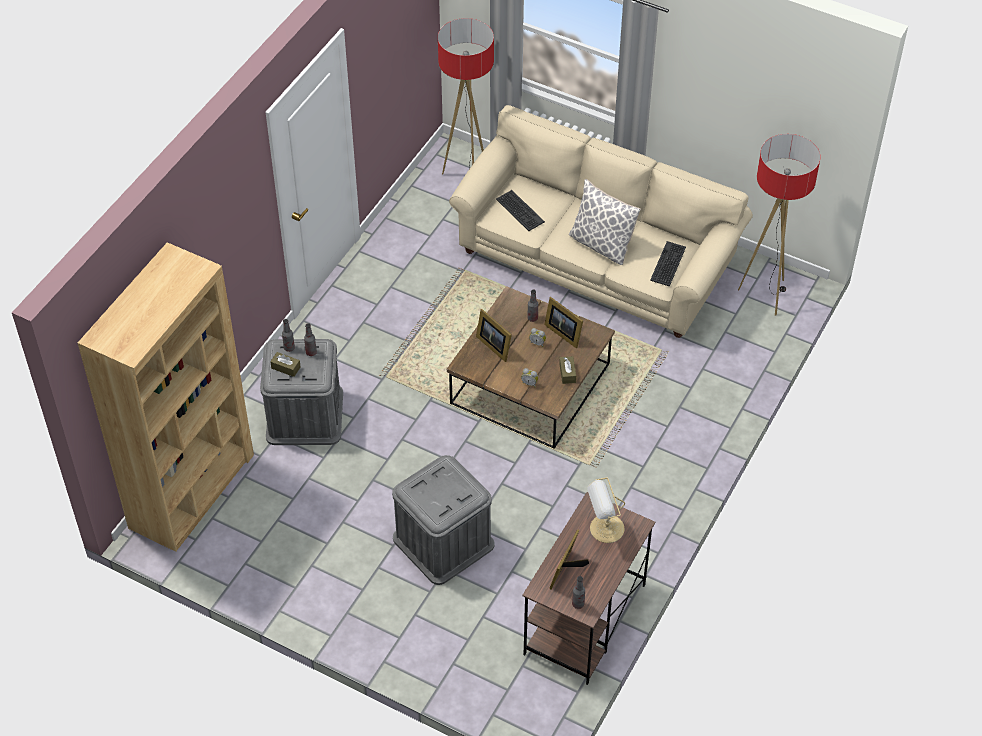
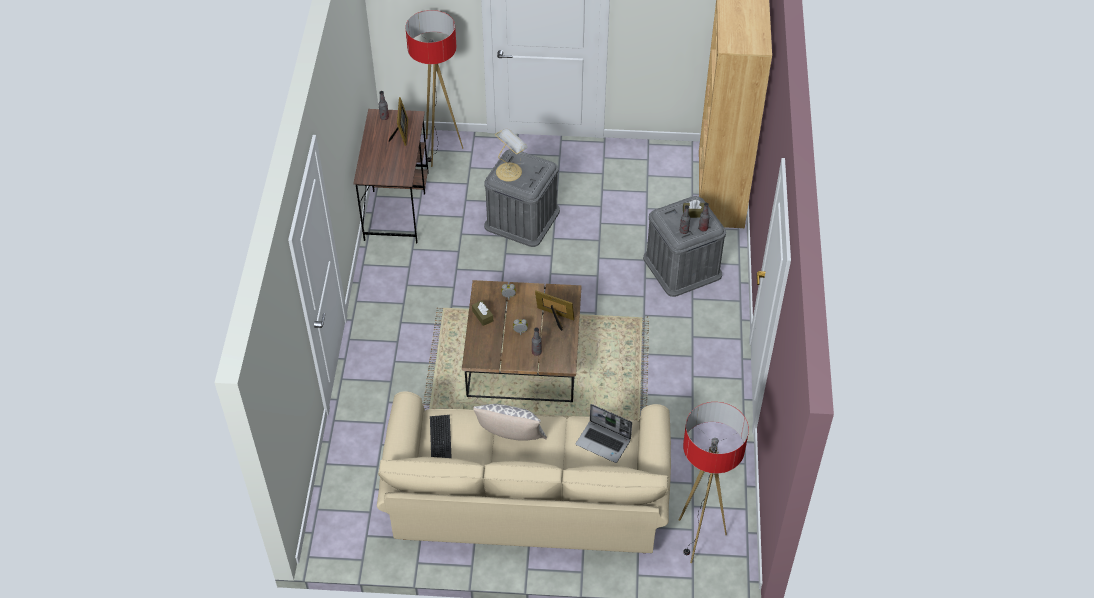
camera: 155 degrees right, 0 degrees up
(519, 211) = (604, 442): keyboard -> laptop
(563, 332) = (504, 349): picture frame -> none
(605, 529) = (387, 166): table lamp -> table lamp (510, 171)
(766, 295) = (352, 520): floor lamp -> floor lamp (440, 151)

